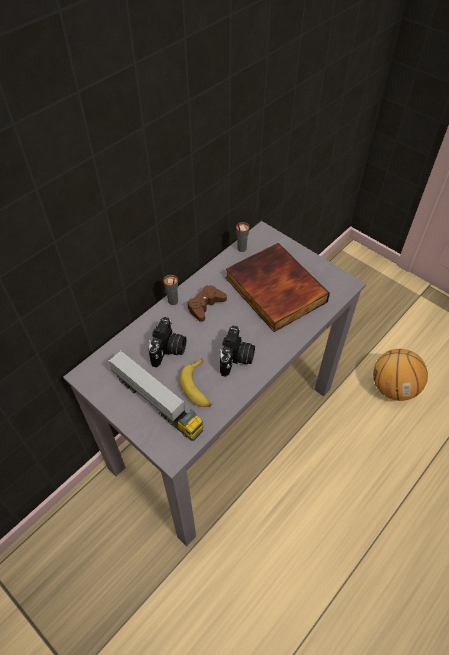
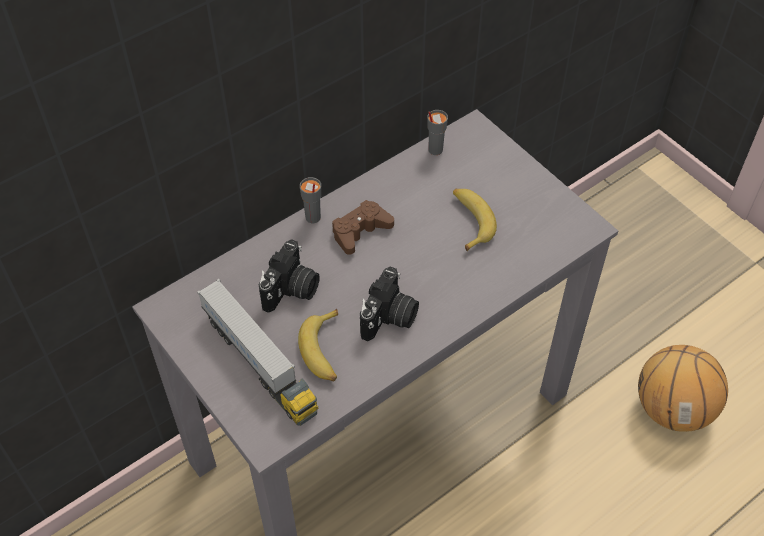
camera: 10 degrees right, 0 degrees up
(273, 290) = (469, 221): book -> banana

